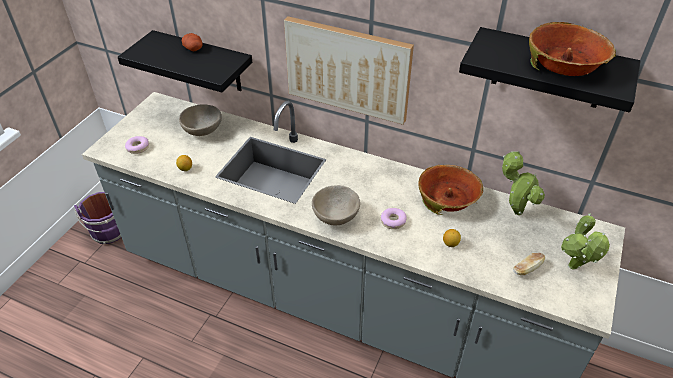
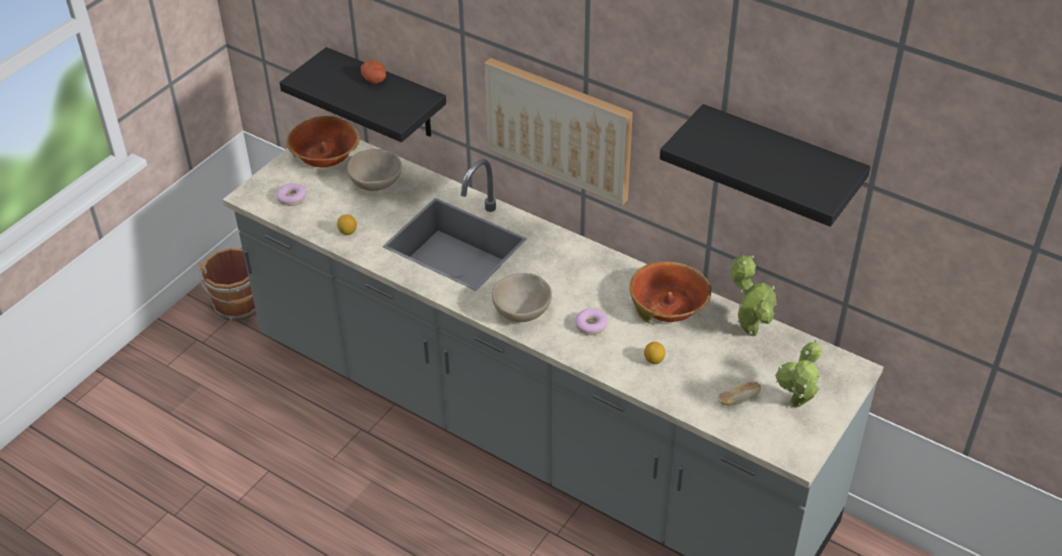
camera: 10 degrees right, 0 degrees up
(109, 232) = (239, 306): purple bucket -> brown bucket
(565, 65) = (778, 163): bowl -> bowl (325, 155)

